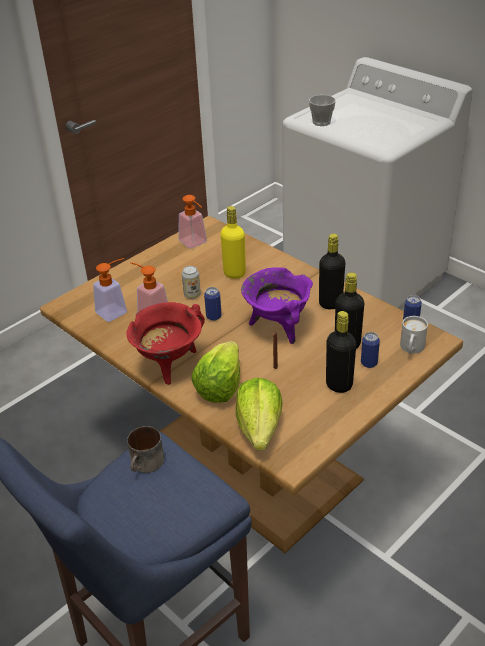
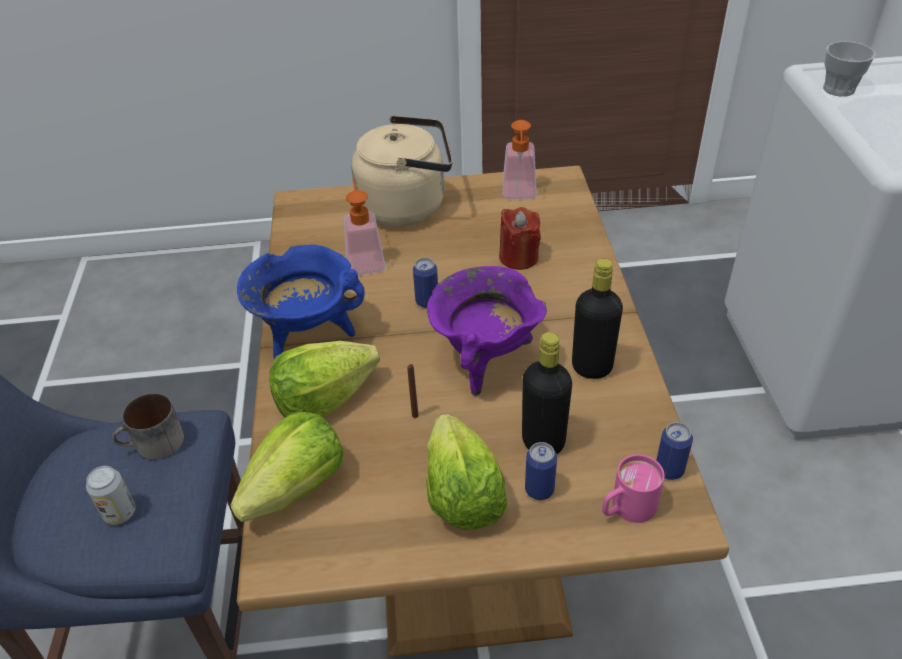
camera: 40 degrees right, 5 degrees up
(116, 310) = (337, 235): soap dispenser -> none
(138, 277) = (408, 206): none -> beige kettle
(169, 364) = (308, 335): red cooking pot -> blue cooking pot
(192, 295) = (436, 260): can -> can (120, 513)
(234, 273) = (518, 257): yellow bottle -> red candle
(339, 385) = (461, 495): black bottle -> lettuce
(411, 349) = (626, 509): white mug -> pink mug

